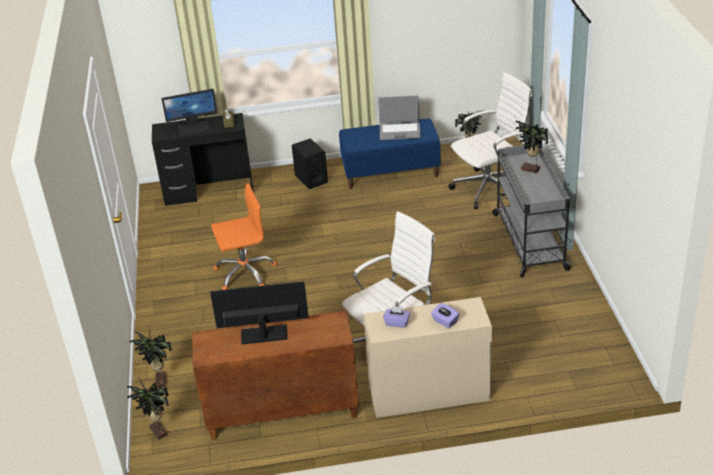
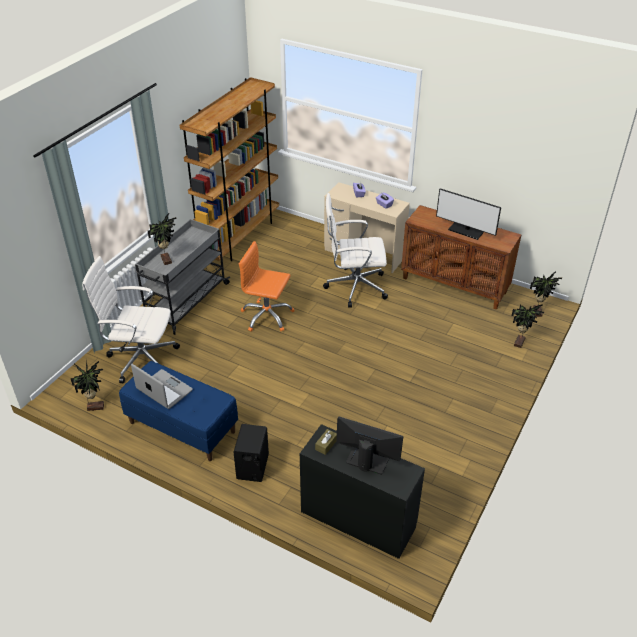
camera: 145 degrees left, 5 degrees up
(245, 273) = (400, 395): orange office chair -> orange office chair (267, 316)
(594, 331) = (239, 237): none -> brown bookcase

